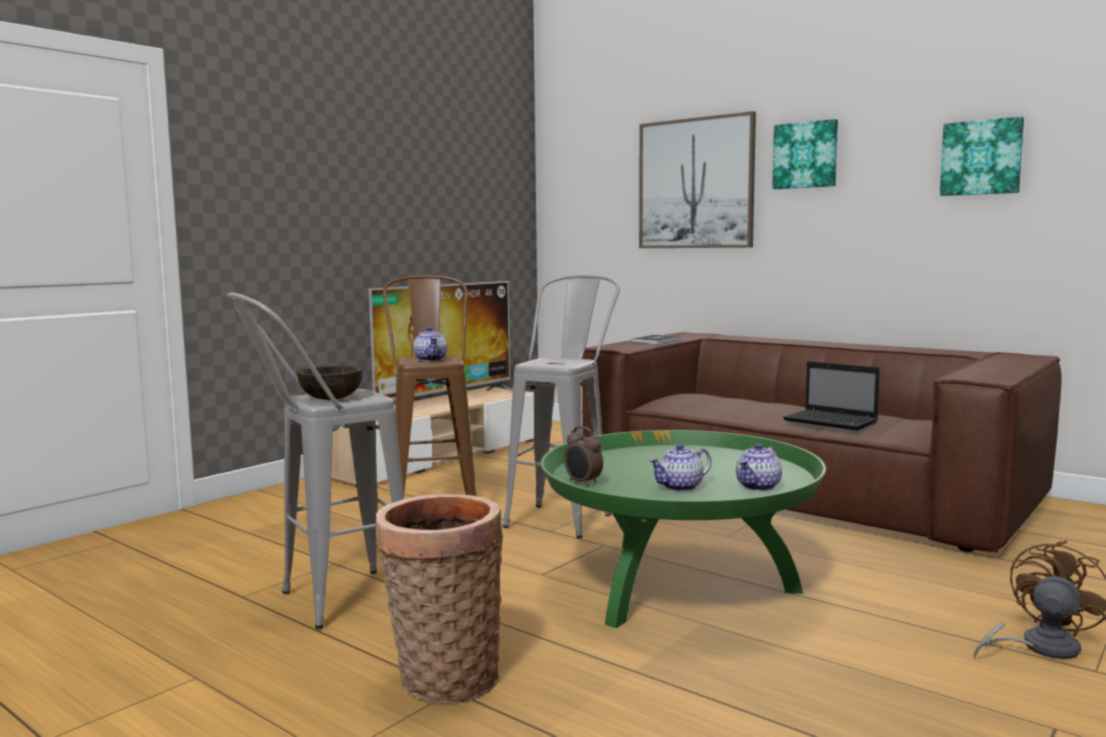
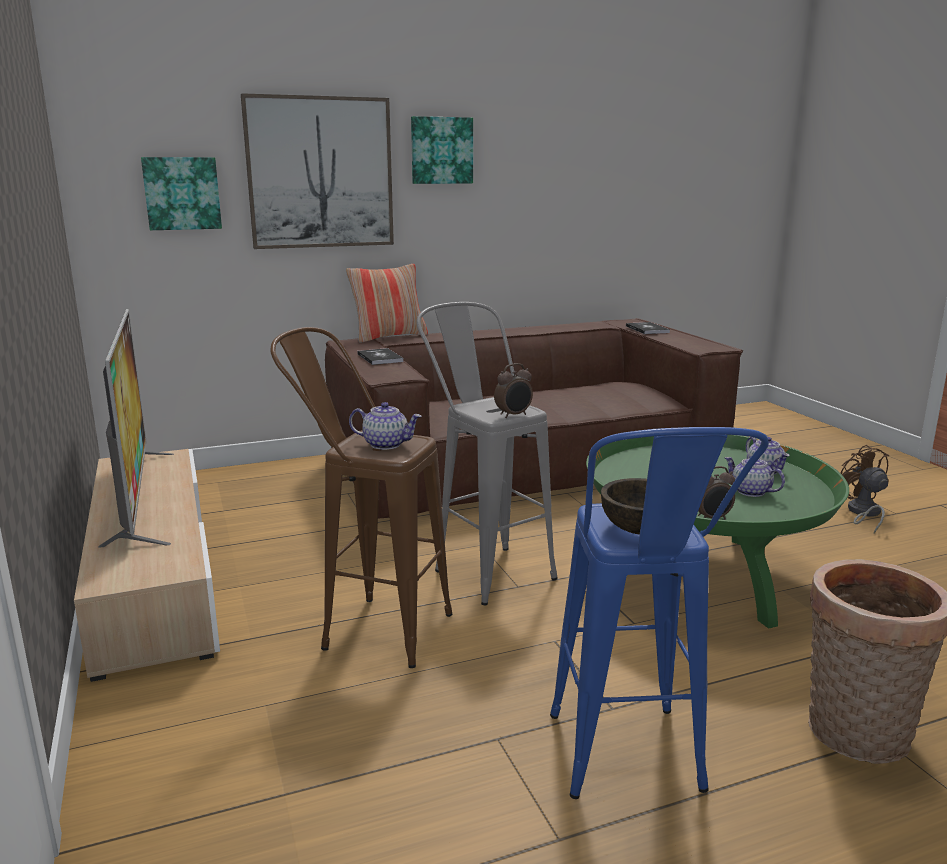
camera: 60 degrees left, 10 degrees up
(326, 604) = (630, 770): grey stool -> blue stool
(544, 365) = (514, 415): none -> alarm clock
(680, 487) = (750, 492): teapot -> teapot turned 135 degrees clockwise
(734, 336) = (389, 337): none -> pillow
(832, 422) = (599, 402): laptop -> none
(981, 157) = (583, 165): picture -> picture (182, 193)
(998, 360) = (647, 329): none -> book

